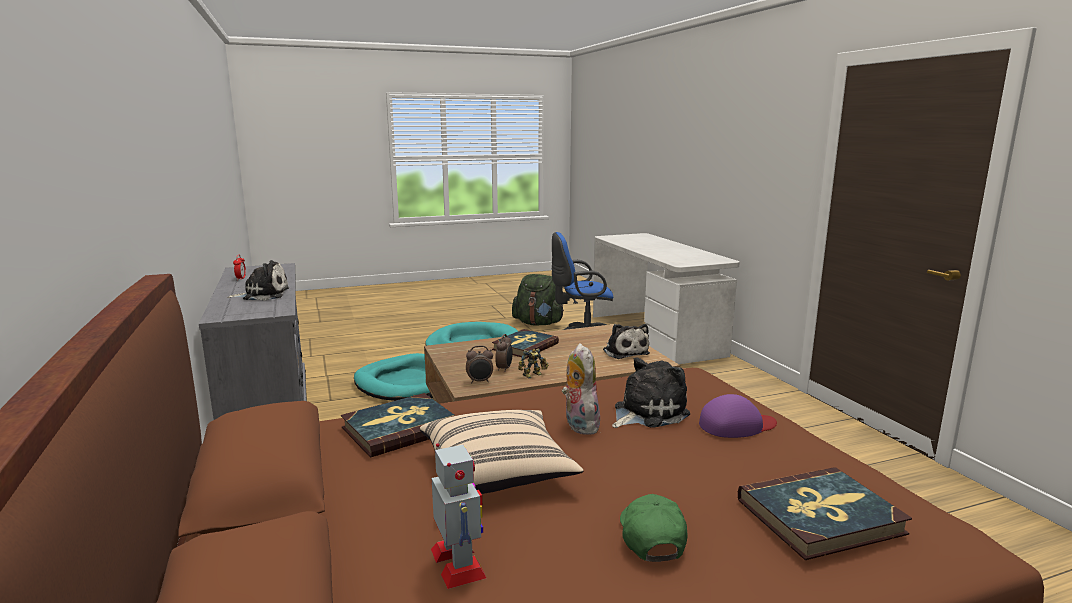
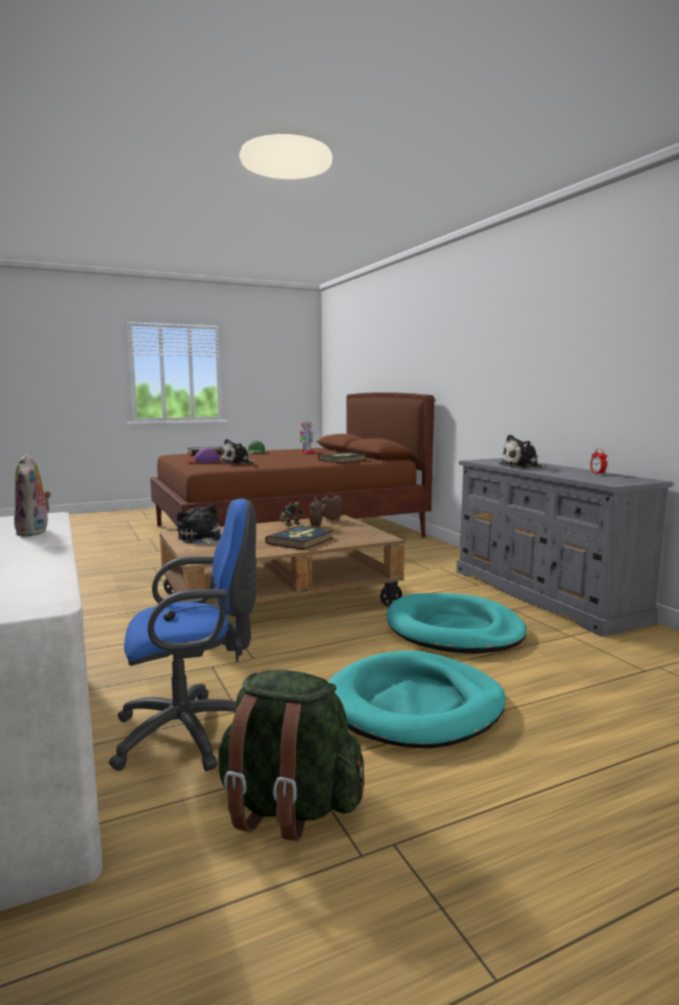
camera: 175 degrees right, 5 degrees down
(496, 474) = (300, 457): beige pillow -> none
(578, 425) = (270, 461): plush toy -> plush toy (35, 532)

